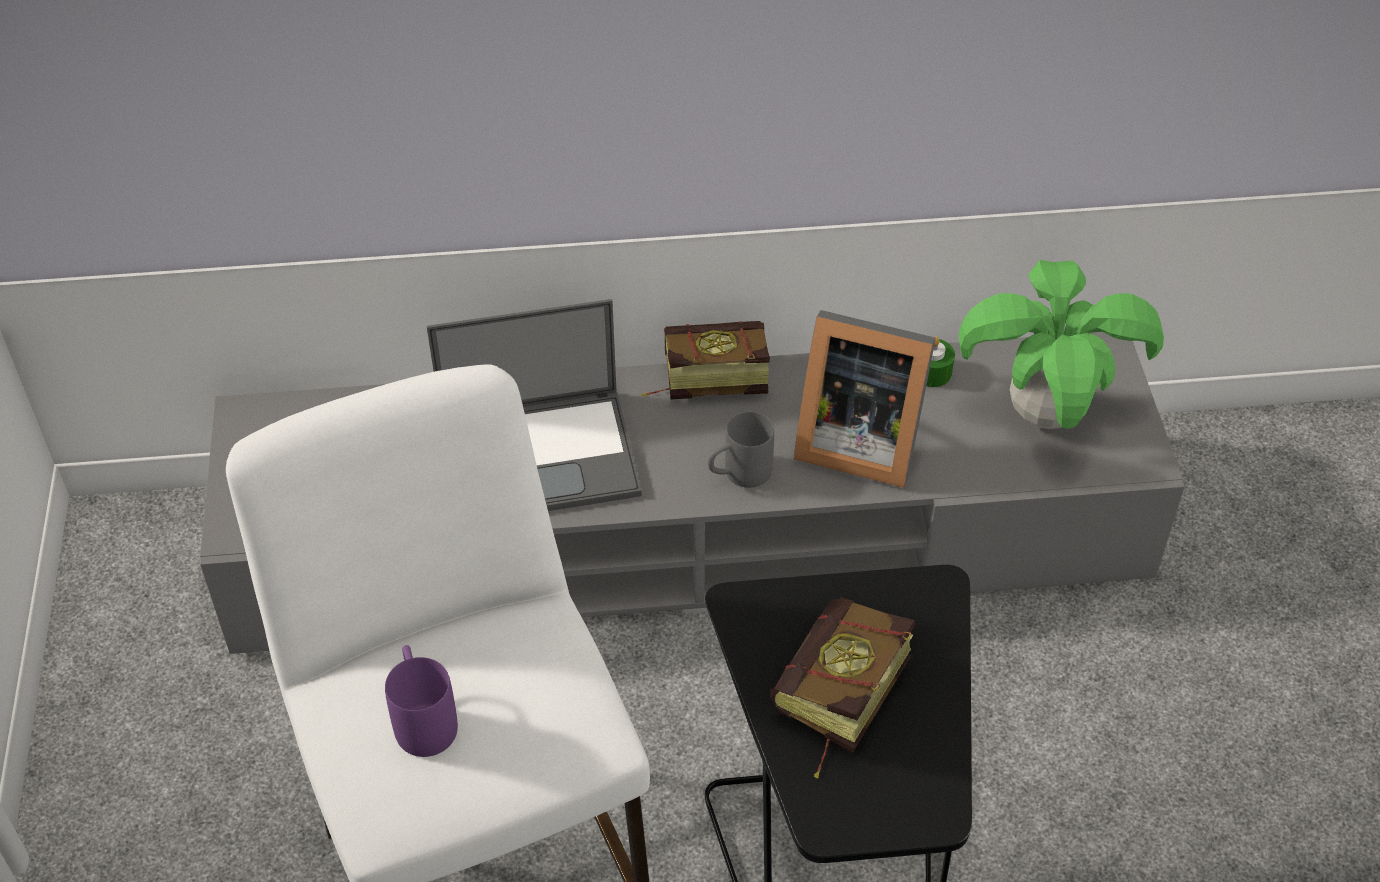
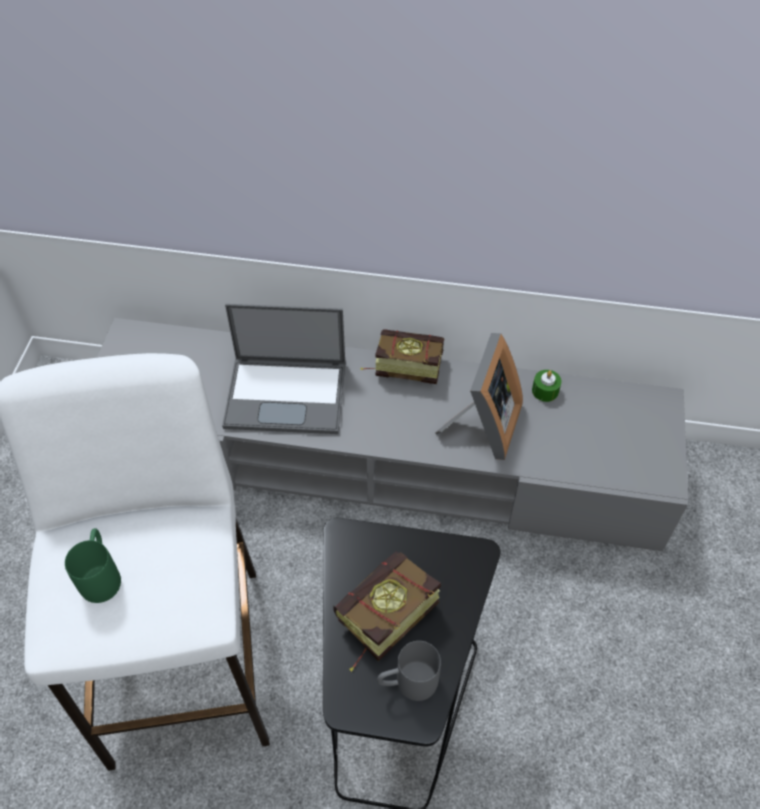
camera: 15 degrees right, 5 degrees up
(423, 718) = (101, 574): purple mug -> green mug
(738, 475) = (402, 433): grey mug -> grey mug (407, 683)
(856, 441) = (483, 427): picture frame -> picture frame turned 105 degrees counterclockwise
(1044, 413) = (609, 434): potted plant -> none

